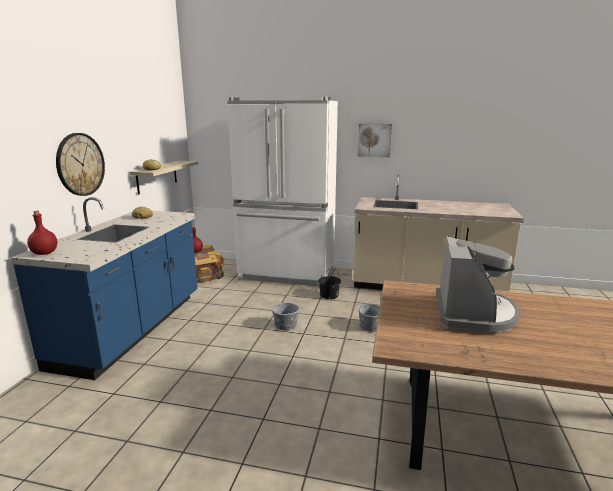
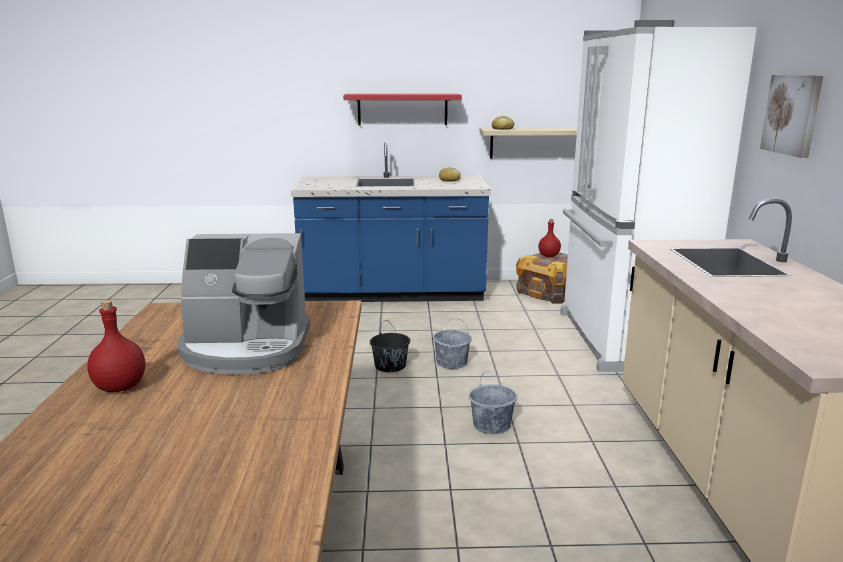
camera: 75 degrees right, 0 degrees up
(44, 253) = (314, 179): red bottle -> red bottle (119, 387)
(80, 164) = (402, 109): wall clock -> red shelf
(329, 295) = (577, 381): black bucket -> black bucket (390, 366)

